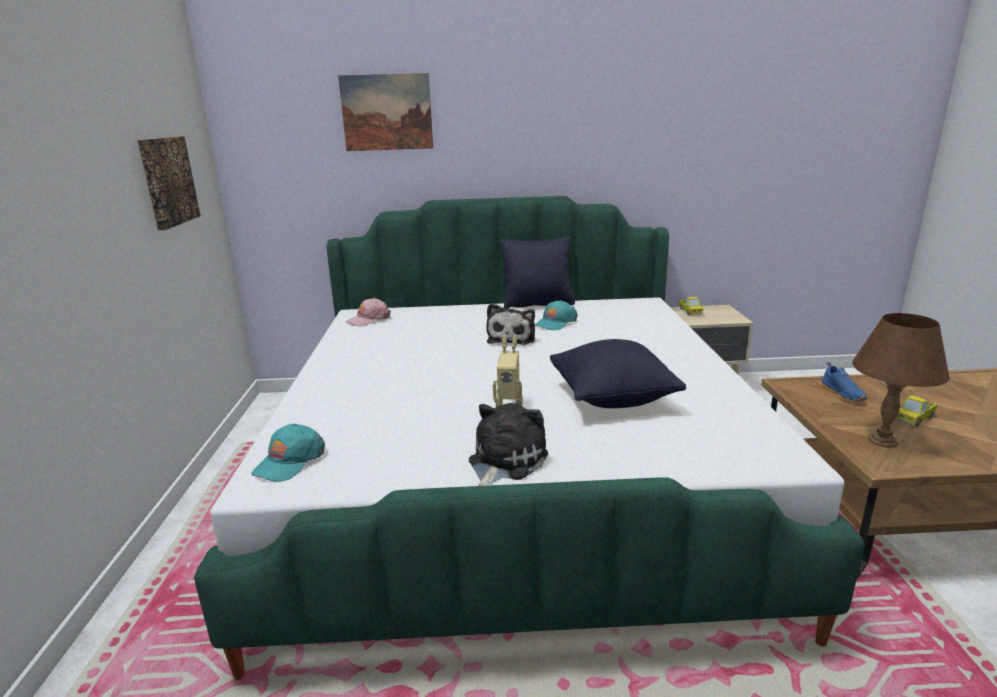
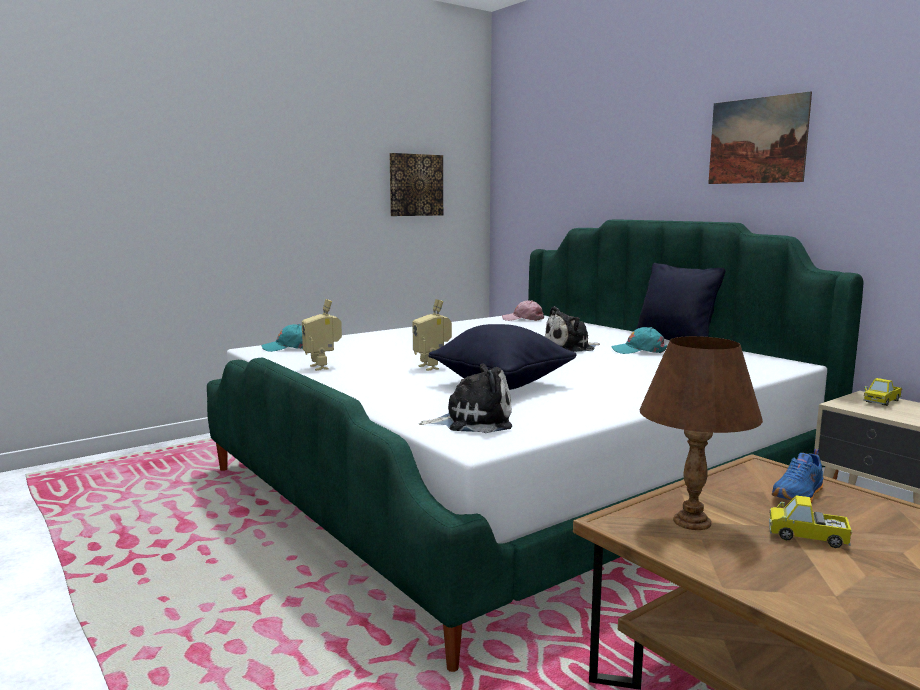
camera: 55 degrees right, 10 degrees down
(387, 112) = (595, 135): picture -> picture (757, 141)
(431, 463) = (323, 367): none -> toy robot
(504, 461) = (348, 378): plush toy -> plush toy (473, 421)

